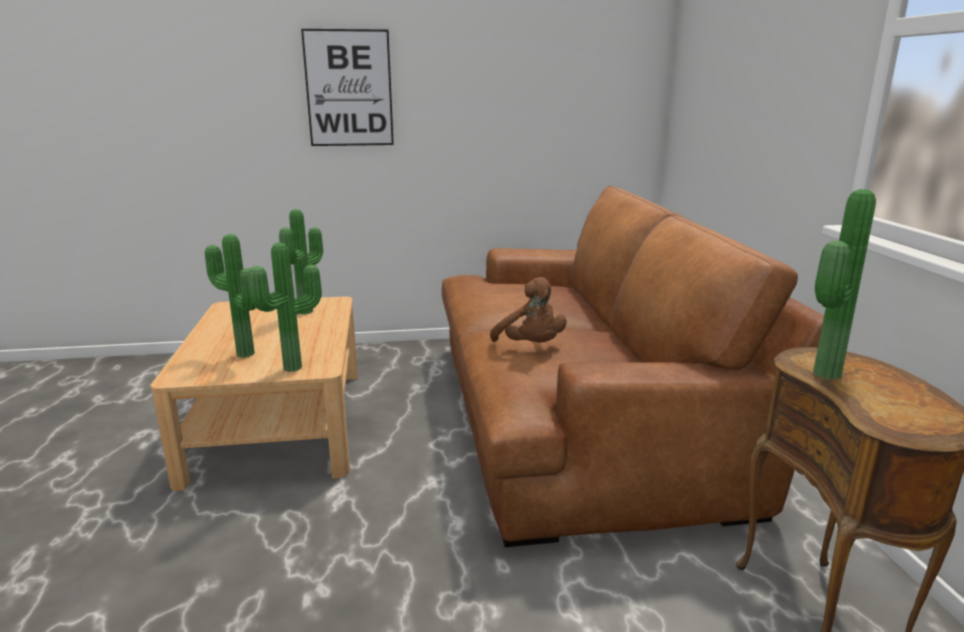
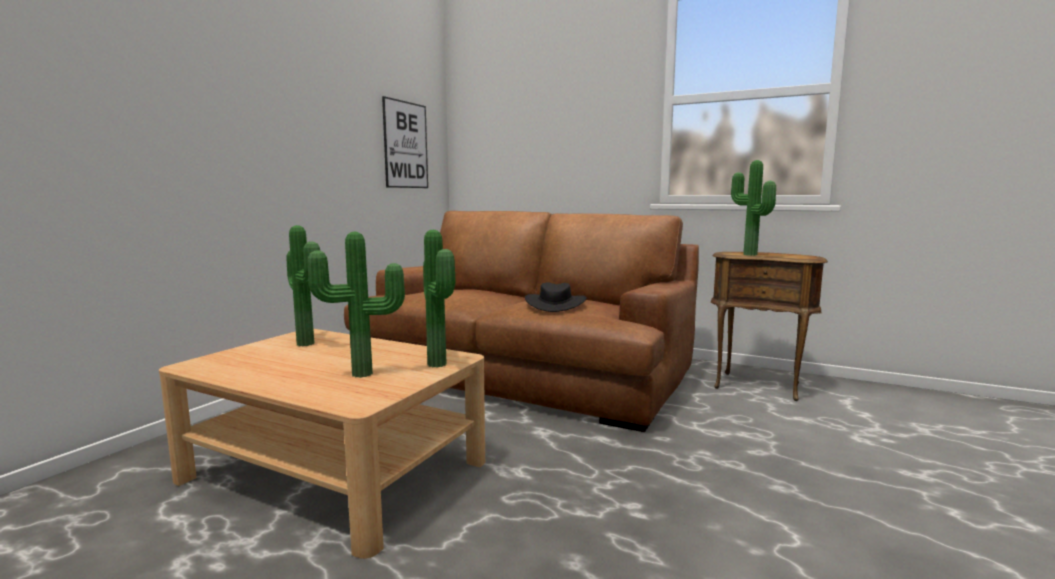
camera: 55 degrees left, 10 degrees down
(349, 88) = (234, 113): picture -> picture (405, 145)
(531, 346) = (555, 304): brown plush toy -> black hat

